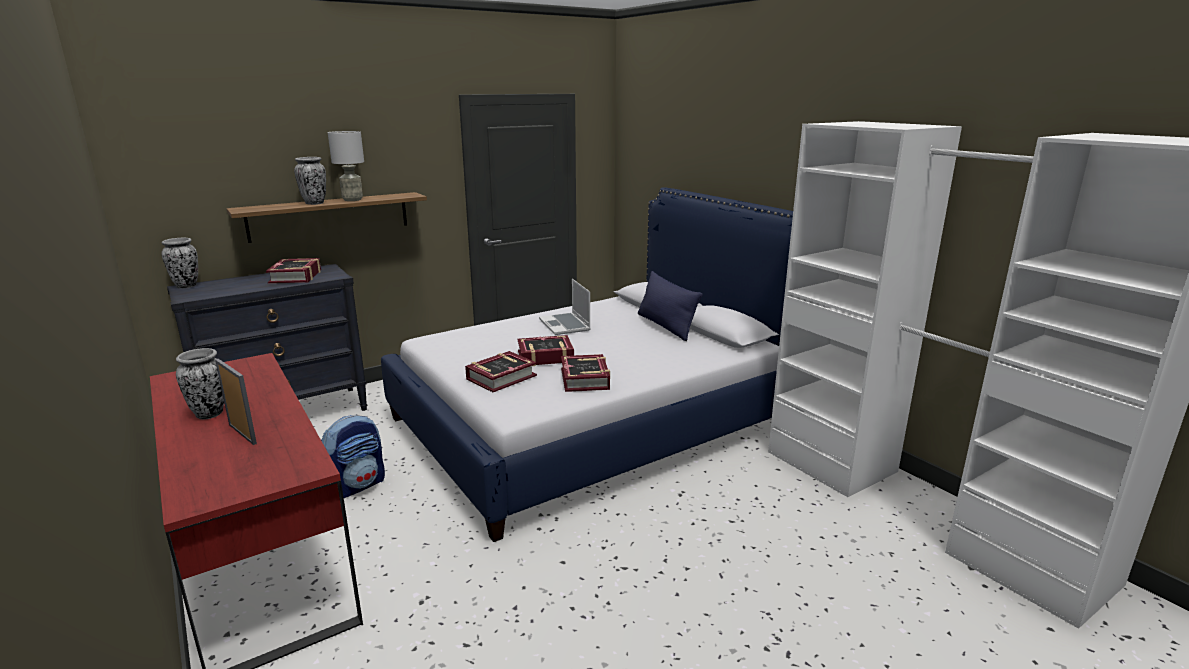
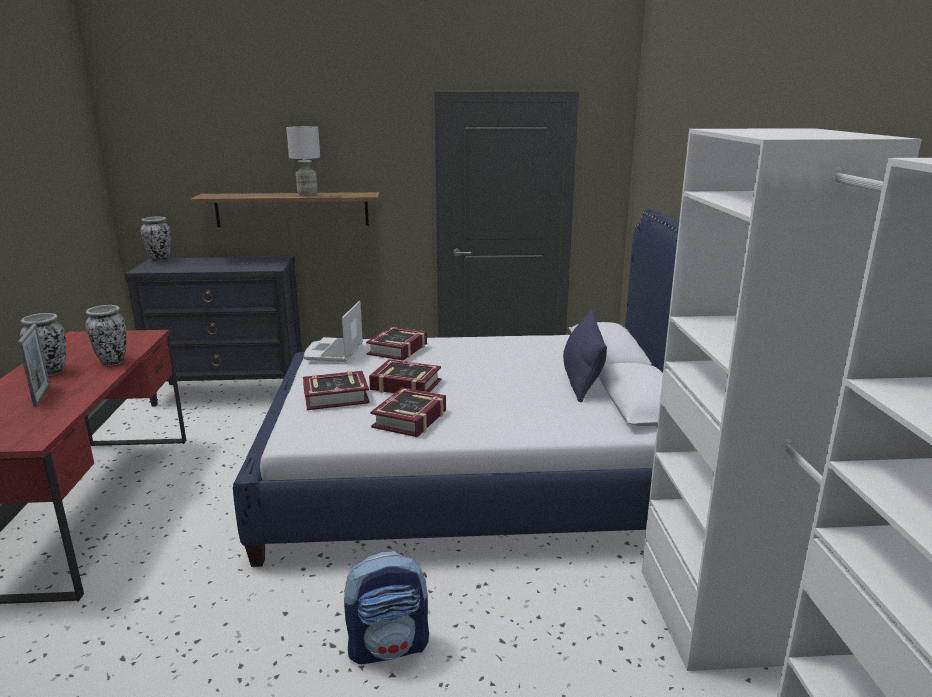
camera: 30 degrees right, 0 degrees up
(296, 276) = (244, 263): book -> book (398, 349)
(315, 203) = (271, 195): vase -> vase (113, 362)
(357, 485) = (211, 471): backpack -> backpack (389, 646)
(565, 325) = (473, 356): laptop -> laptop (335, 351)

